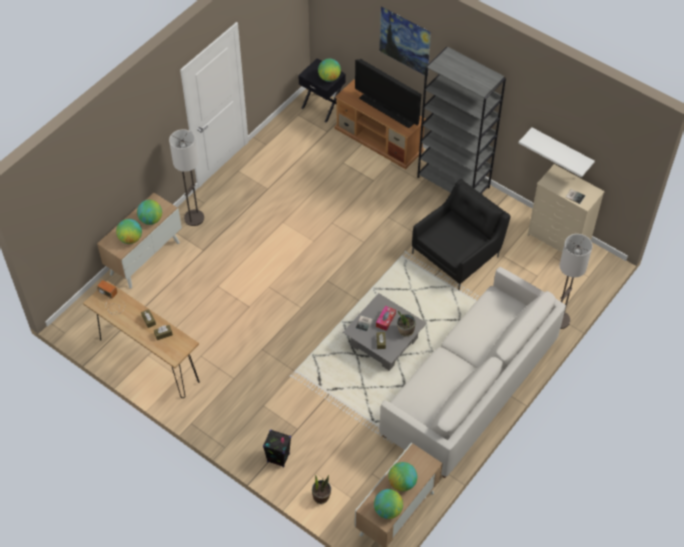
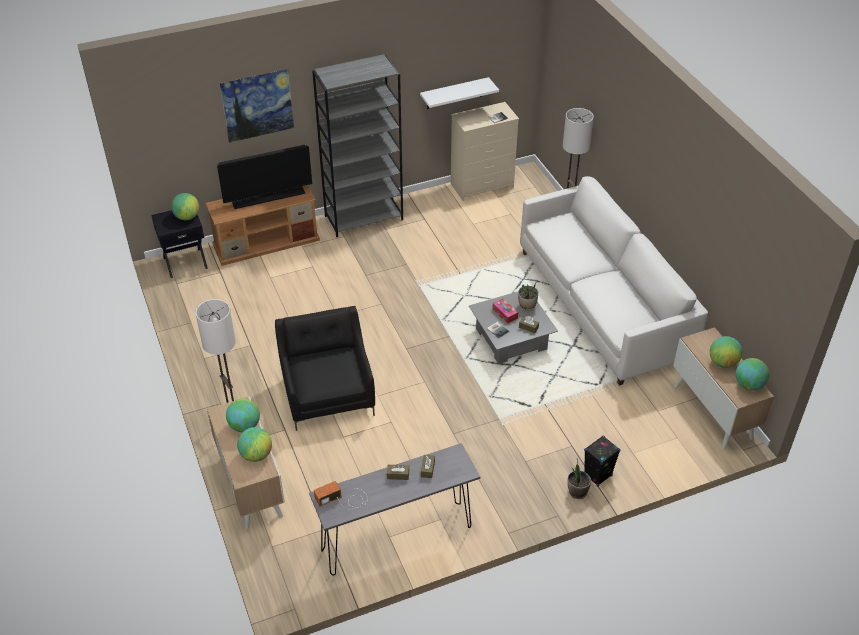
camera: 60 degrees left, 10 degrees down
(149, 360) = (397, 538): brown console table -> grey console table
(321, 496) = (663, 460): potted plant -> potted plant (577, 492)
(458, 253) = (447, 249): black armchair -> black armchair (328, 393)

